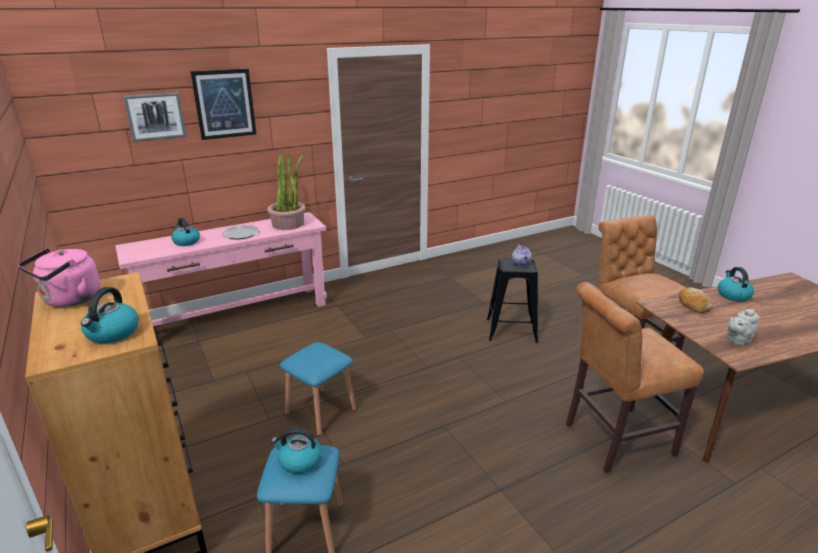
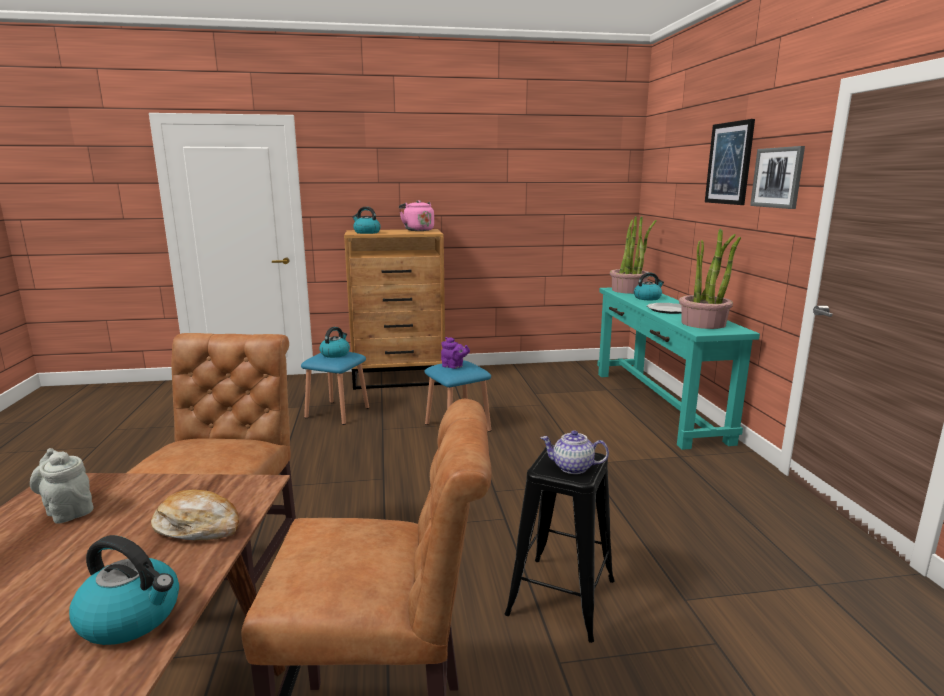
camera: 110 degrees right, 10 degrees down
(141, 250) = (628, 290): none -> potted plant
(155, 116) = (689, 172): picture -> picture (777, 177)
(237, 315) = (657, 404): pink console table -> turquoise console table
(322, 356) = (454, 366): none -> purple teapot
(737, 340) = (68, 510): grey teapot -> grey teapot turned 45 degrees counterclockwise

